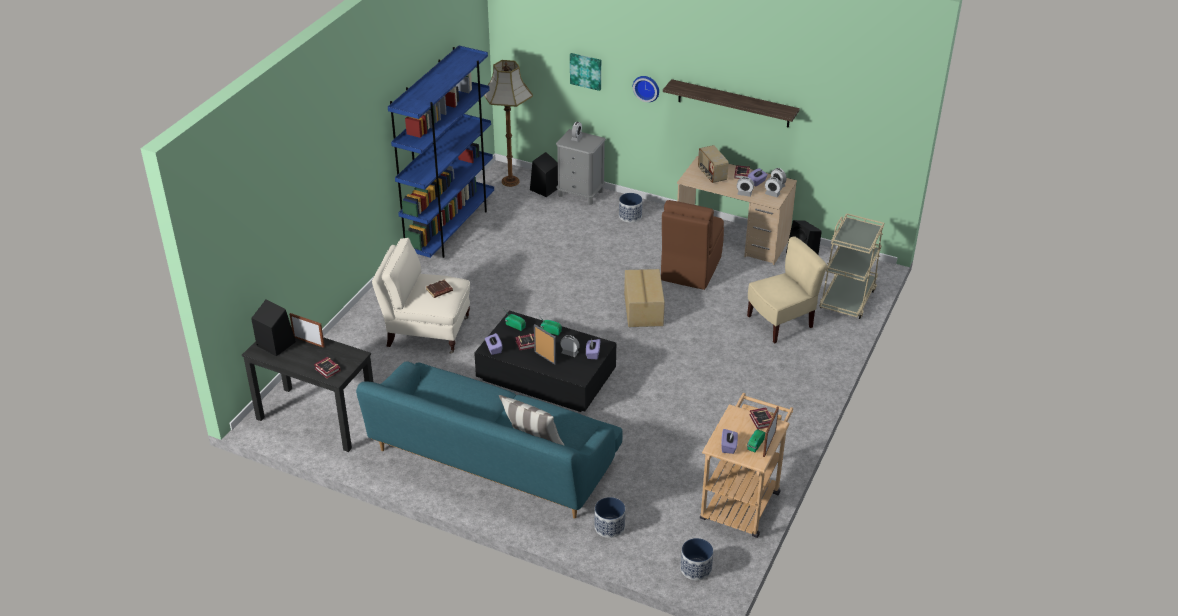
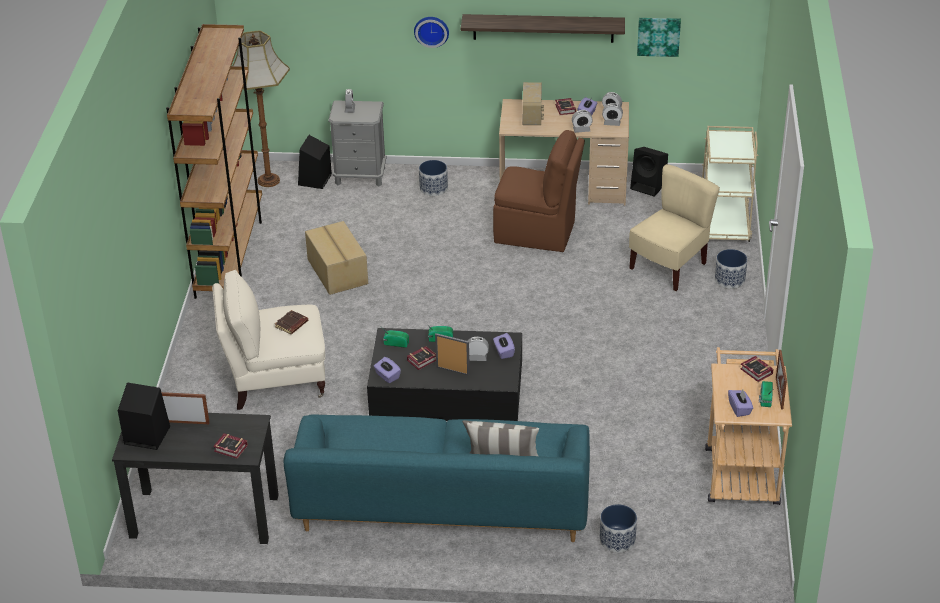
camera: 20 degrees left, 0 degrees up
(450, 229) = (230, 253): blue bookcase -> brown bookcase
(586, 71) = (350, 25): picture -> picture (658, 36)
(642, 310) = (511, 291): cardboard box -> cardboard box (337, 272)
(690, 269) = (537, 233): brown chair -> brown chair turned 75 degrees counterclockwise
(696, 569) = (735, 557): planter -> planter (730, 280)
(711, 175) = (532, 117): radio -> radio turned 135 degrees counterclockwise

